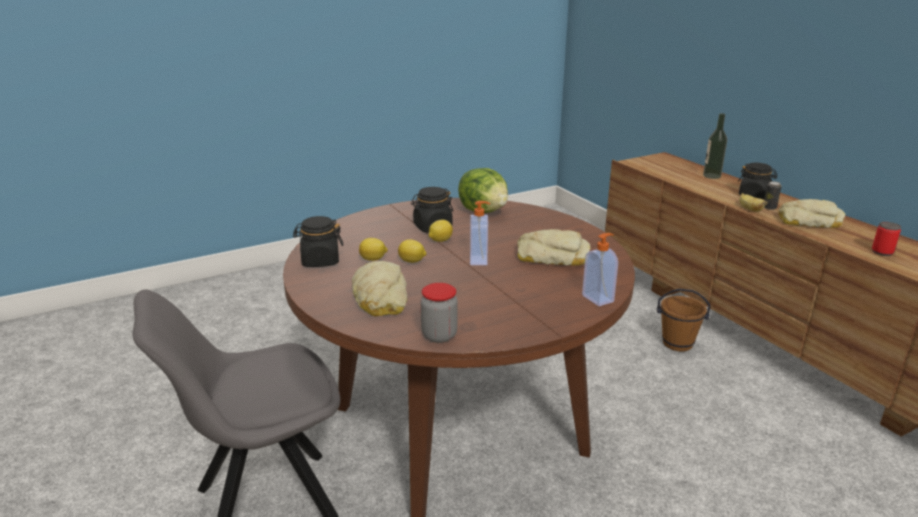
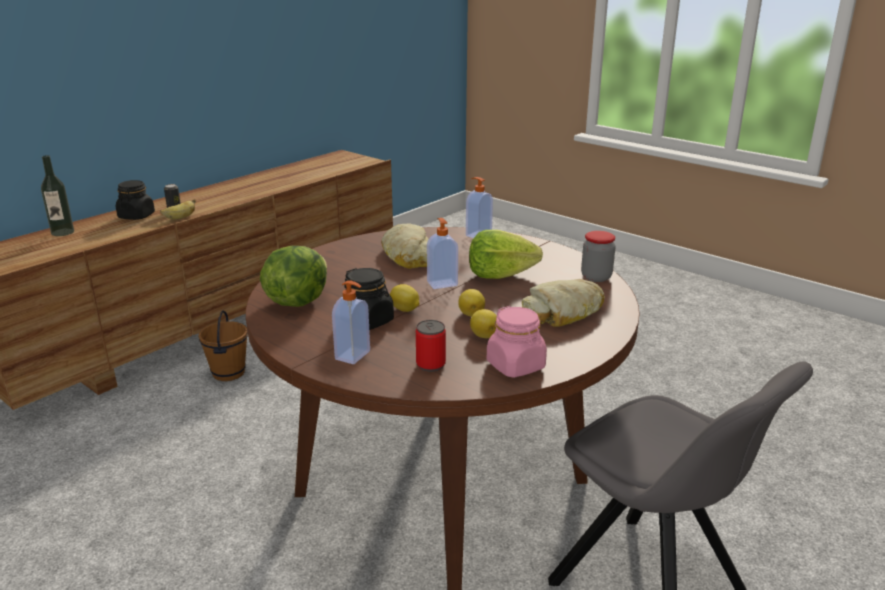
camera: 110 degrees left, 0 degrees up
(320, 261) = (516, 366): black jar -> pink jar
(387, 219) = (353, 355): none -> soap dispenser
(480, 288) = (500, 275): none -> lettuce
(809, 221) = (210, 200): bread -> none
(882, 252) = (275, 184): can -> can (430, 365)

